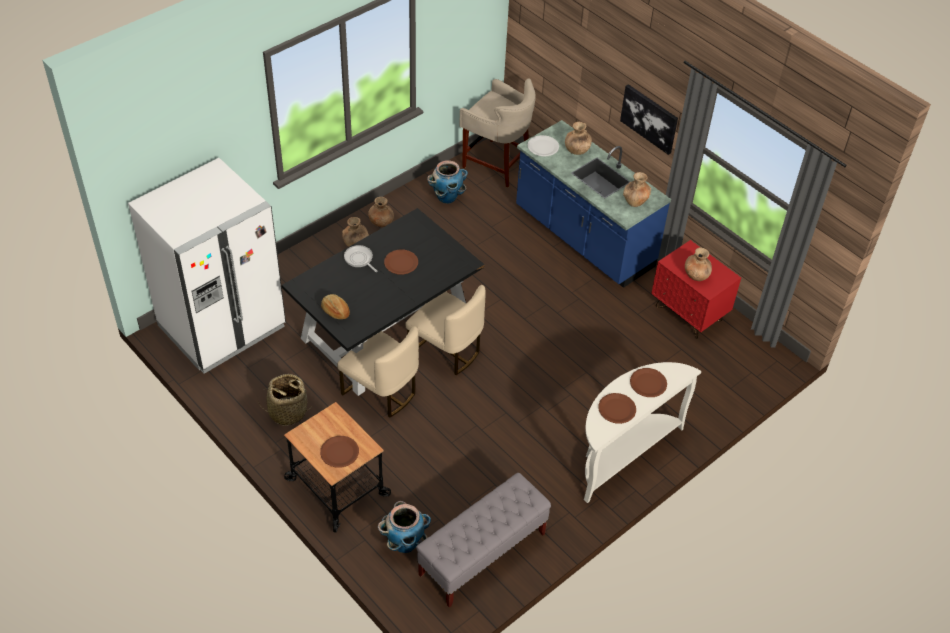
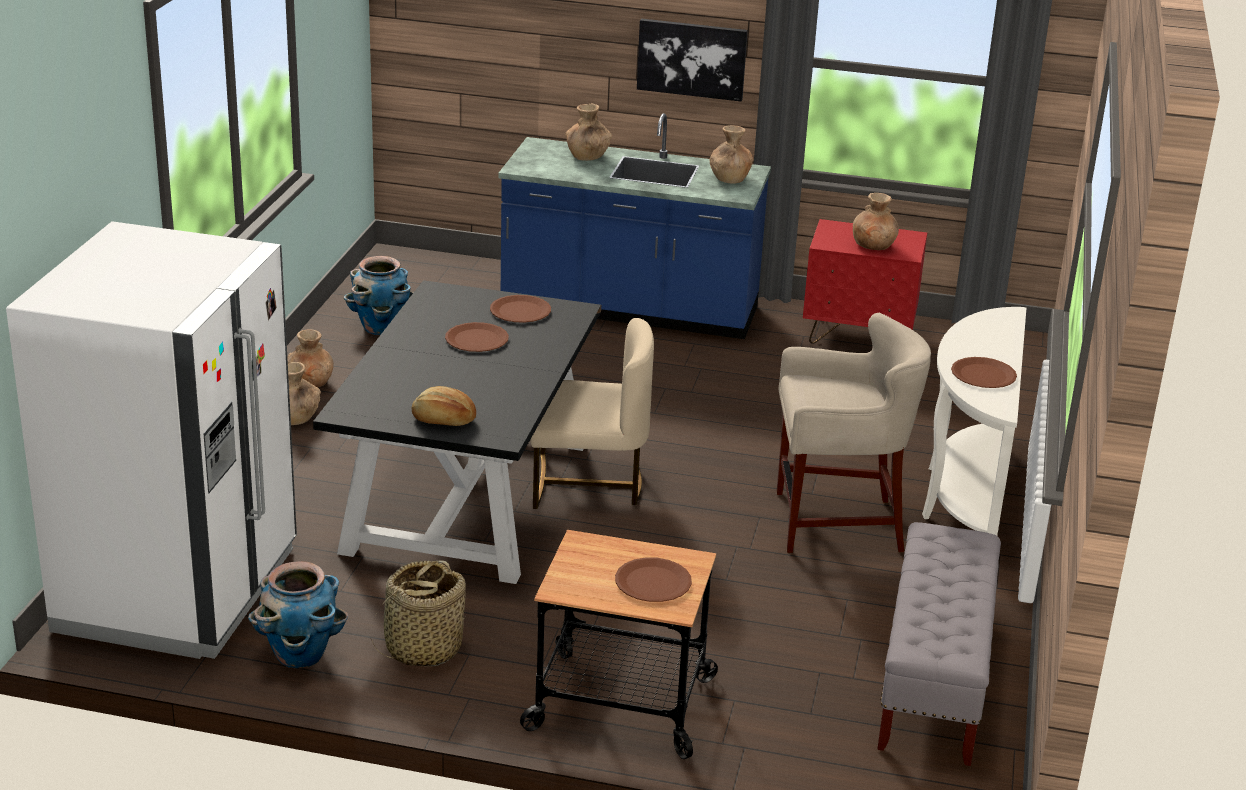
camera: 35 degrees left, 20 degrees down
(359, 259) = (406, 355): frying pan -> none
(381, 392) = (547, 565): beige chair -> none
(405, 543) = (808, 722): planter -> planter (300, 655)
(497, 163) = (413, 275): beige stool -> beige stool (835, 523)
(543, 146) = (537, 165): white plate -> none
(648, 383) = (983, 339): brown plate -> brown plate (520, 311)

